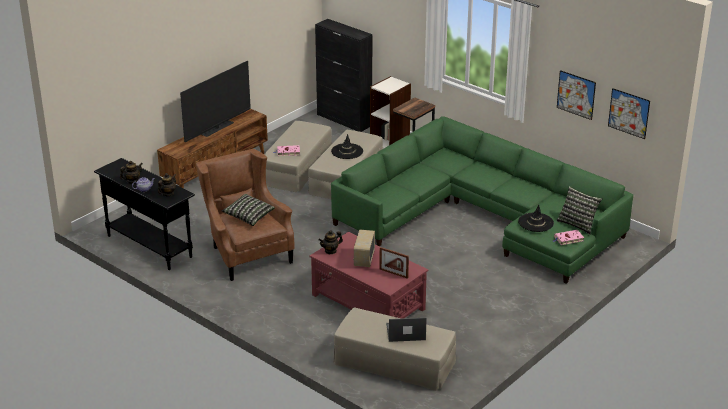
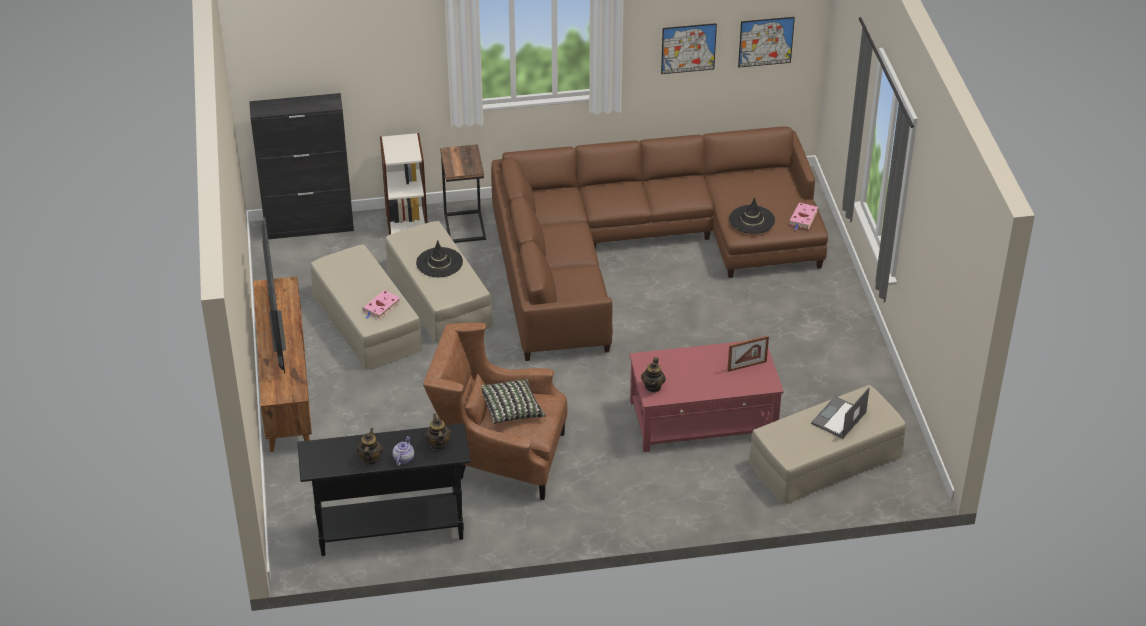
camera: 50 degrees left, 10 degrees up
(363, 259) = (696, 371): radio -> none
(482, 217) = (641, 249): green sofa -> brown sofa
(578, 224) = (785, 196): pillow -> none

